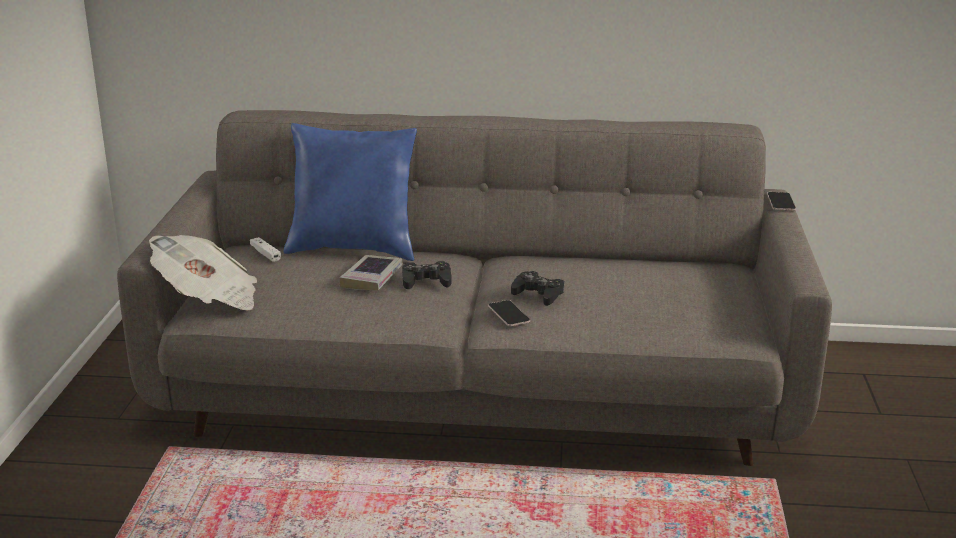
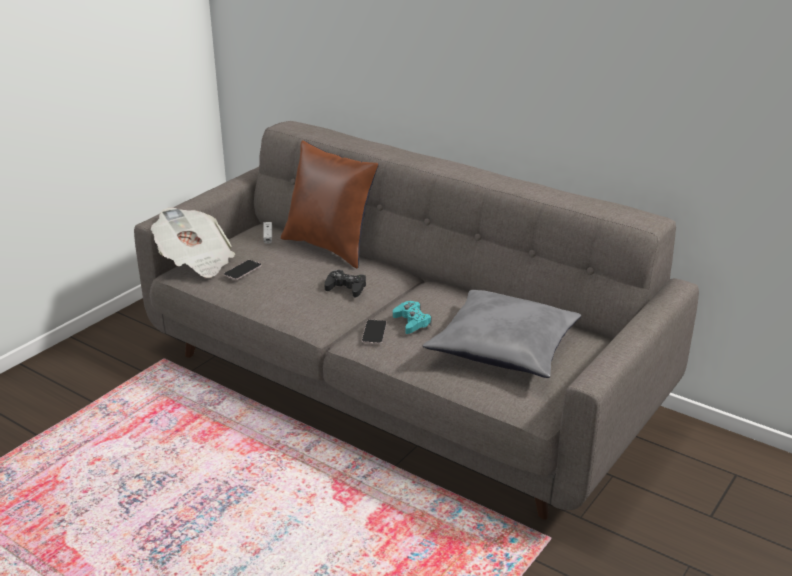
camera: 30 degrees right, 5 degrees up
(354, 249) = (330, 247): blue pillow -> brown pillow
(372, 278) = (311, 275): book -> none
(538, 294) = (412, 322): black game controller -> turquoise game controller
(656, 292) = (505, 347): none -> grey pillow
(781, 202) = (671, 296): phone -> phone (242, 270)

